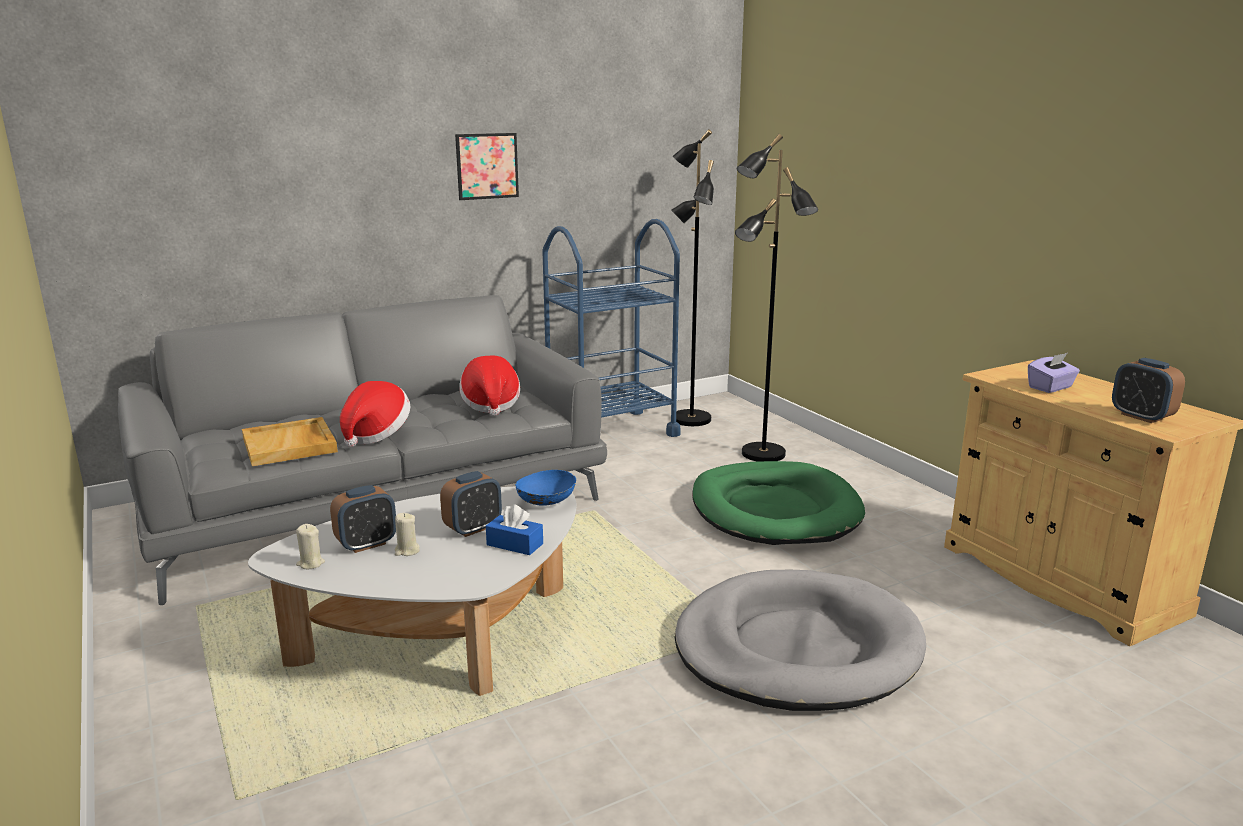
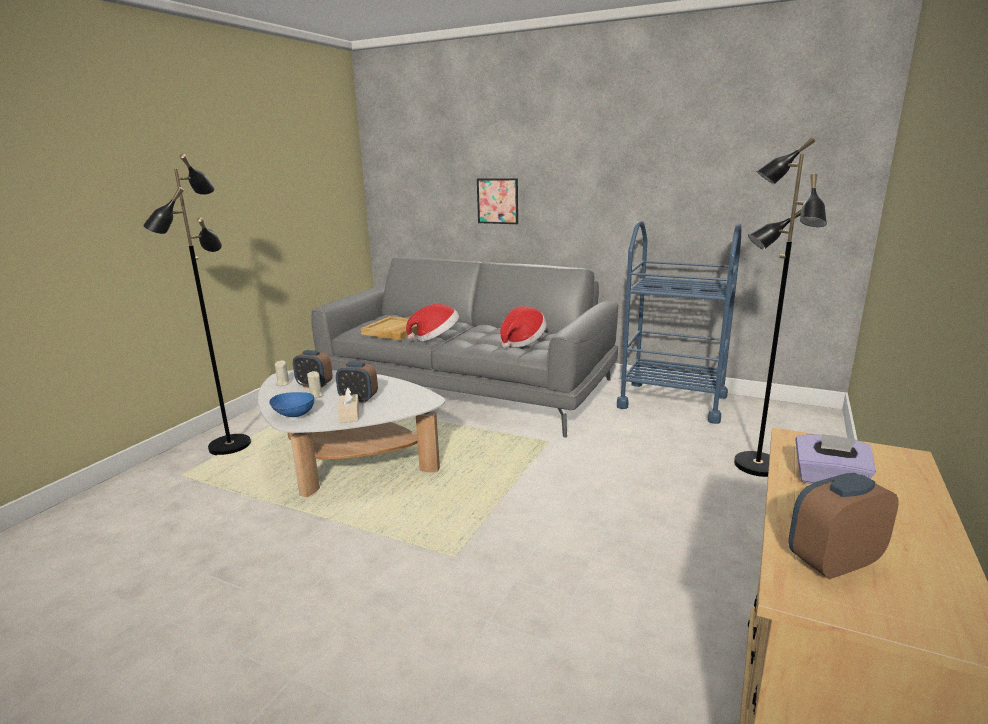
camera: 55 degrees right, 0 degrees up
(487, 166) = (610, 170): picture -> picture (497, 201)
(515, 544) = (349, 415): blue tissue box -> beige tissue box
(546, 503) = (415, 403): blue bowl -> blue bowl (293, 415)
(690, 419) = (754, 416): black floor lamp -> black floor lamp (229, 445)
(774, 510) = (665, 506): green dog bed -> none
(796, 648) = (459, 592): grey dog bed -> none
(1141, 416) = (833, 562): alarm clock -> alarm clock turned 45 degrees clockwise

